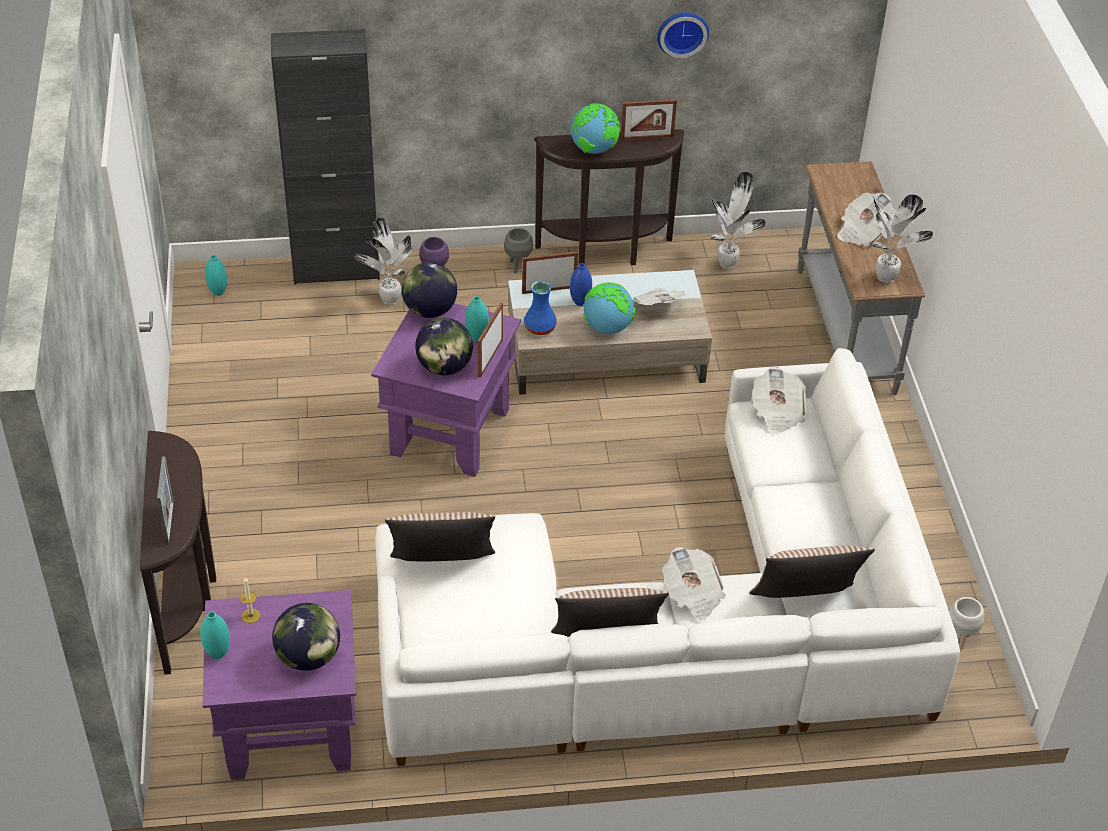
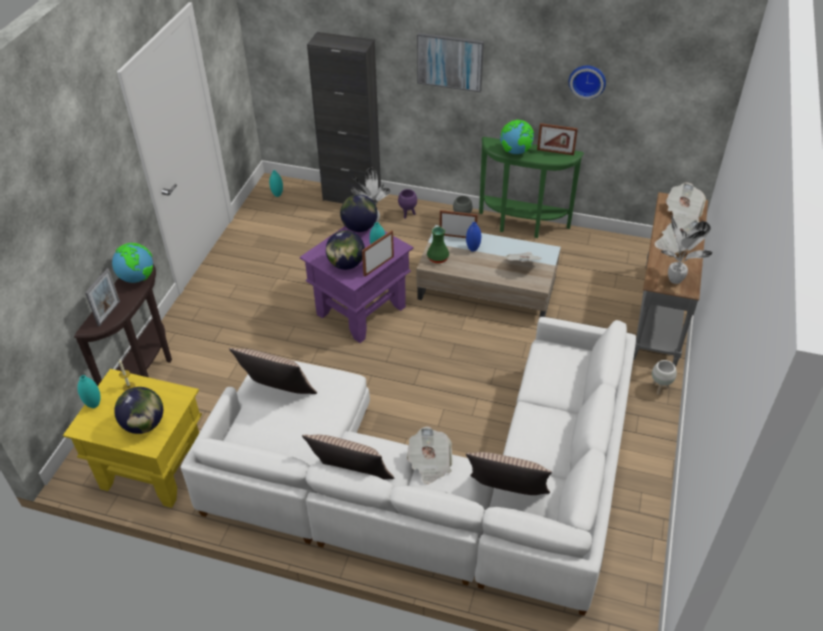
camera: 25 degrees right, 0 degrees up
(289, 730) = (153, 469): purple side table -> yellow side table
(481, 40) = (450, 61): none -> picture
(539, 327) = (437, 258): blue vase -> green vase
(606, 253) = (522, 226): brown console table -> green console table
(607, 328) = (481, 269): globe -> globe (137, 278)
(728, 263) = (600, 251): potted plant -> none
(777, 412) = (561, 354): newspaper -> newspaper (682, 213)
(960, 638) = (634, 559): white planter -> white planter (660, 388)

